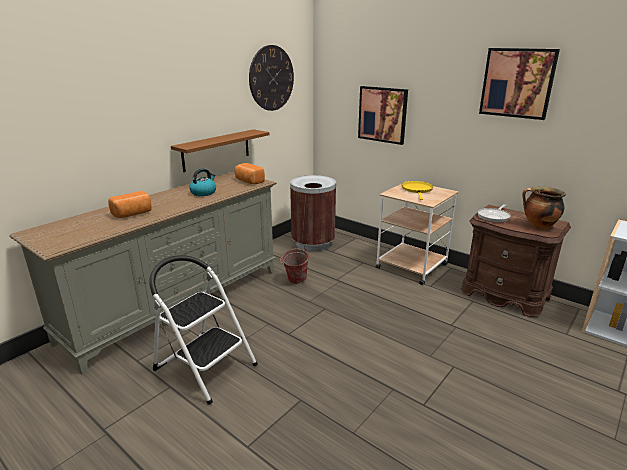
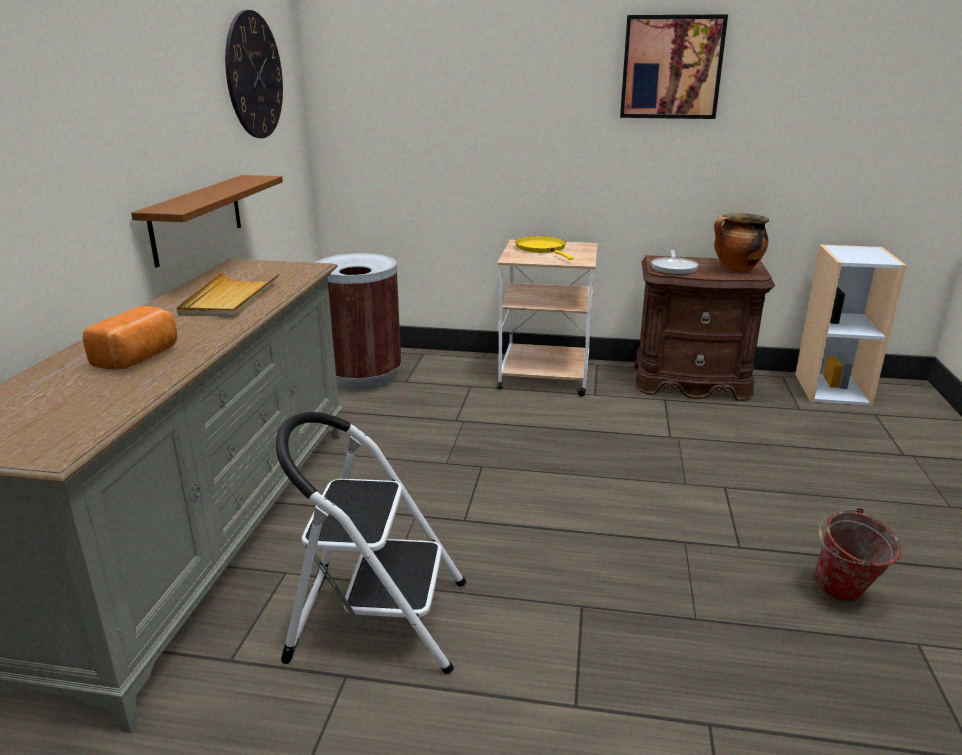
camera: 30 degrees left, 0 degrees up
(203, 192) = (230, 299): kettle -> beige tray
(248, 181) = (287, 269): bread -> none
(295, 281) = (392, 440): bucket -> bucket (844, 595)
(382, 114) = (452, 134): picture -> none

